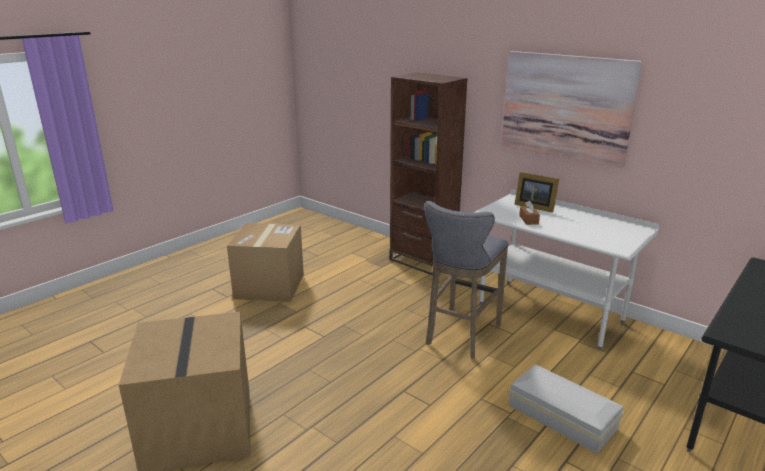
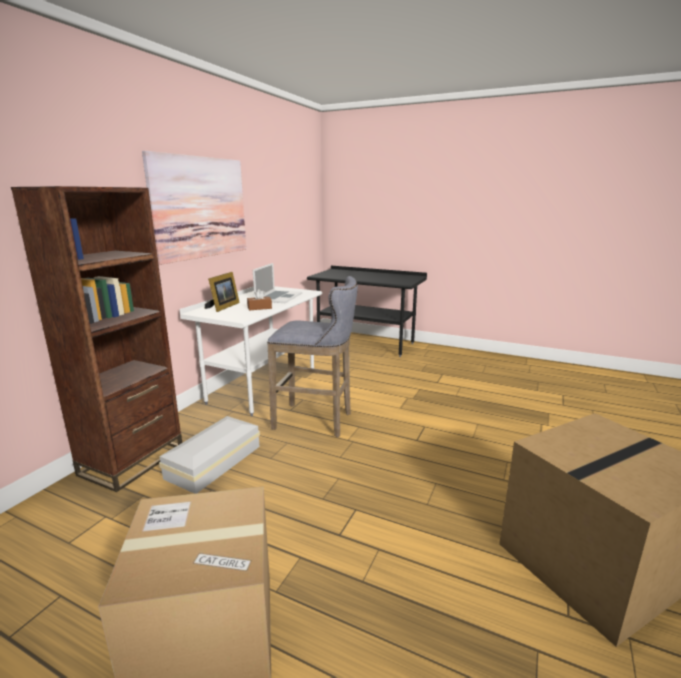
camera: 105 degrees left, 5 degrees down
(563, 418) = (399, 382): white storage box -> white storage box (216, 461)
(583, 230) = (278, 297): none -> laptop

